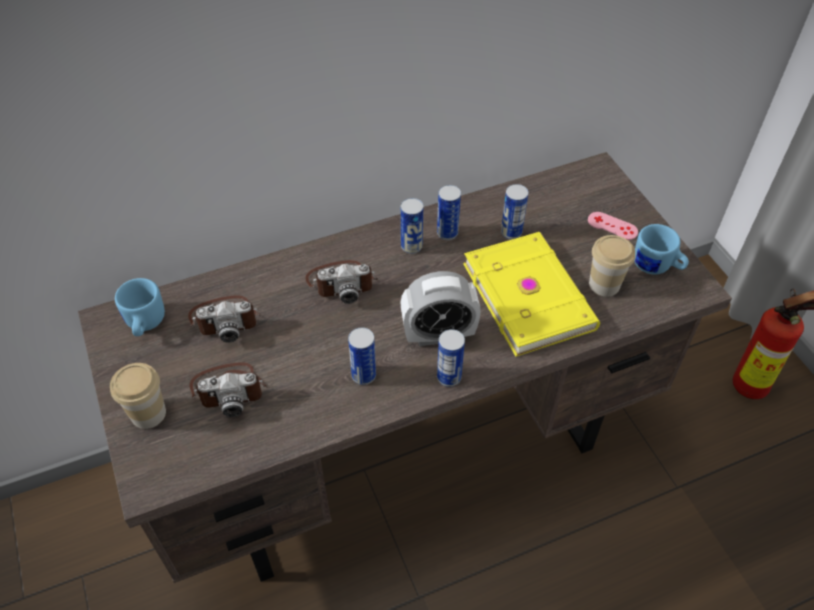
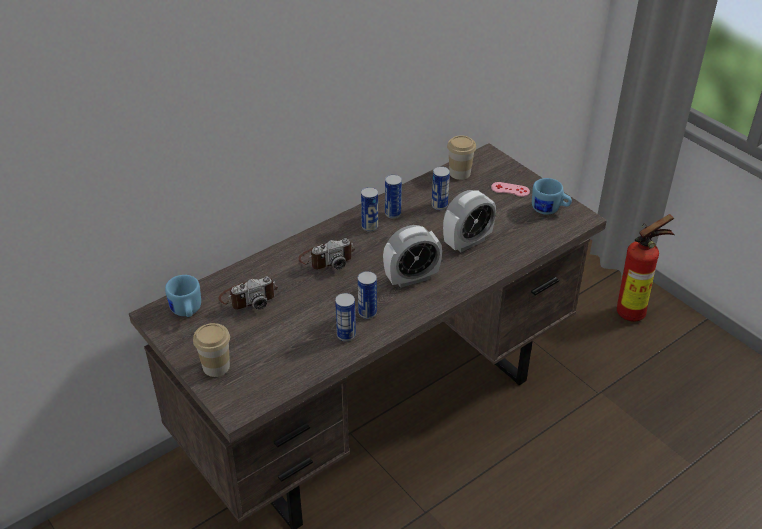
camera: 15 degrees left, 10 degrees down
(229, 389) = (271, 340): camera -> none
(449, 377) = (429, 302): can -> can (346, 335)
(530, 295) = (467, 242): yellow book -> alarm clock
(604, 284) = (517, 226): cup -> cup (459, 173)

